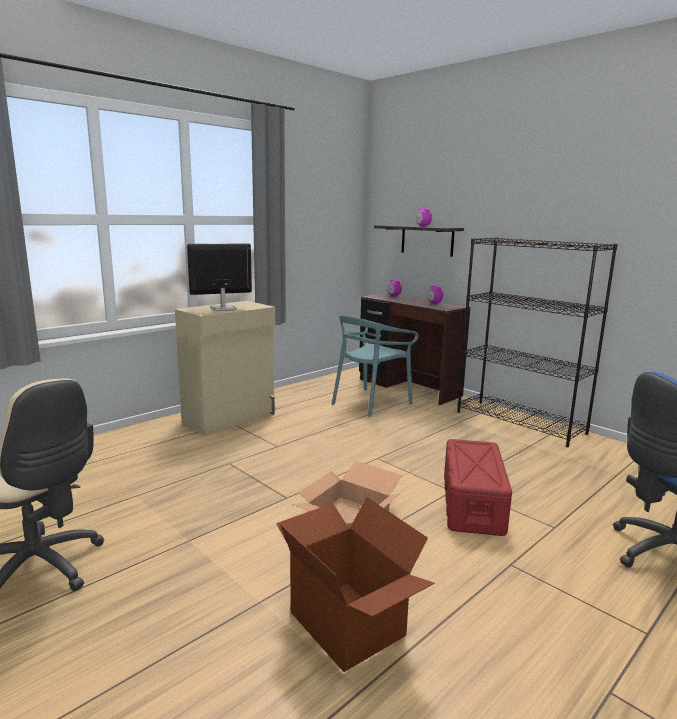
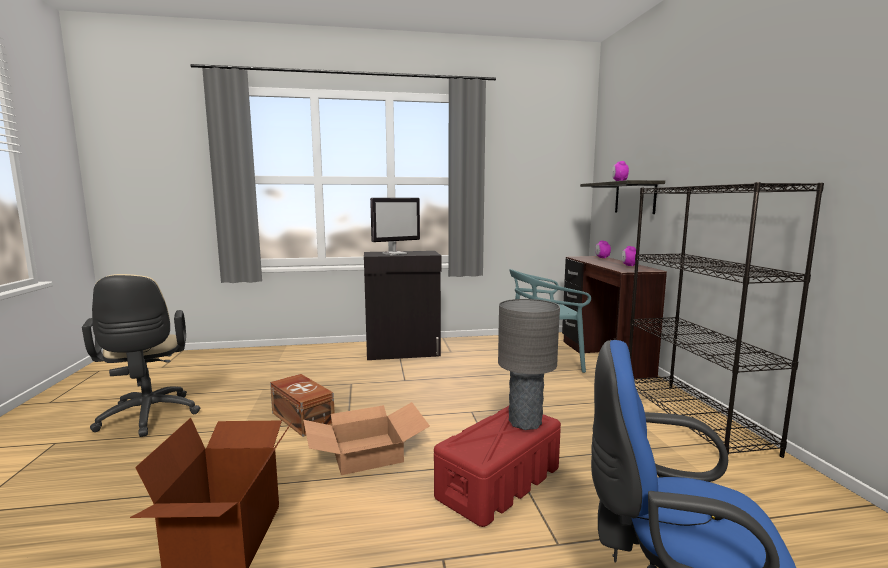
camera: 35 degrees right, 5 degrees down
(222, 309) = (395, 254): monitor -> monitor turned 135 degrees clockwise
(230, 418) = (403, 352): beige cabinet -> black cabinet
(237, 509) = (303, 418): none -> brown storage box
(479, 450) = (524, 422): none -> grey table lamp

